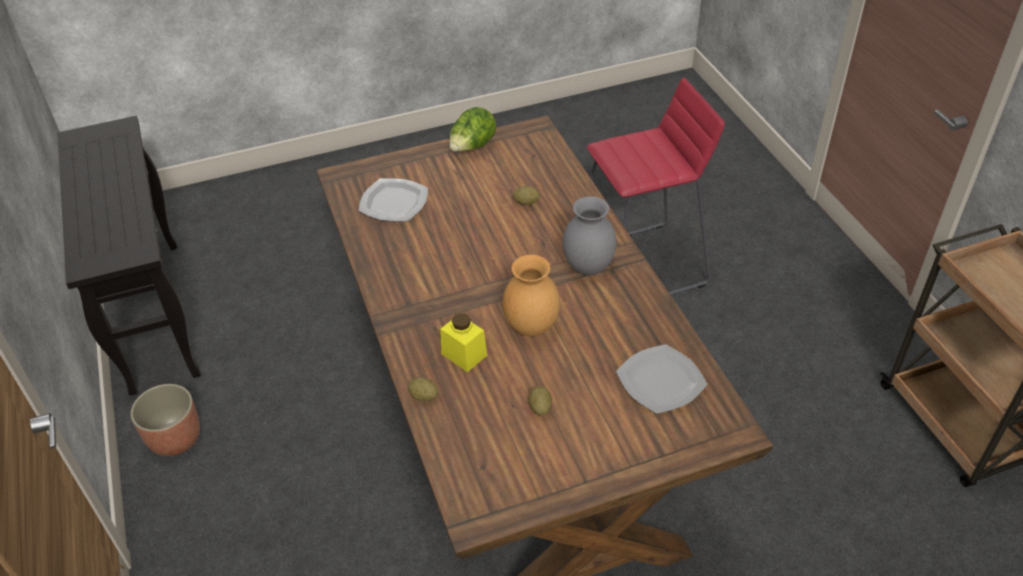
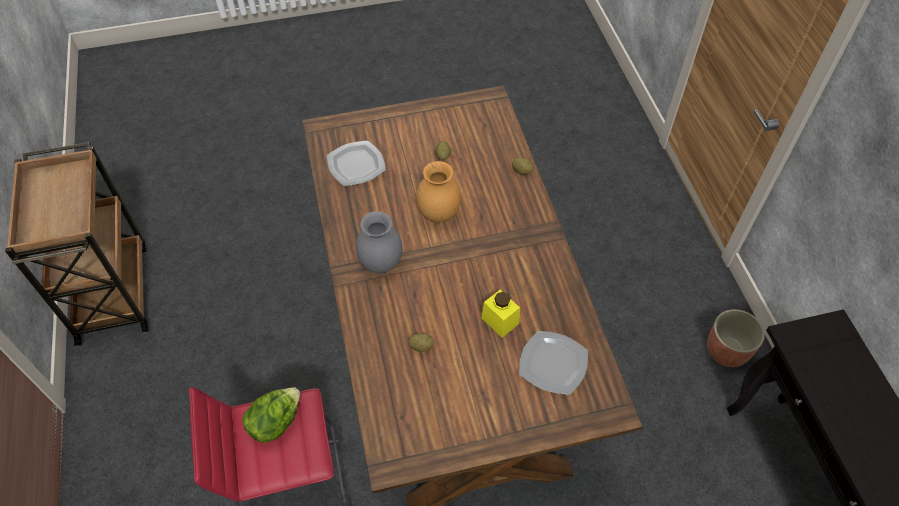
camera: 175 degrees left, 10 degrees up
(464, 354) = (492, 198): yellow jar -> yellow jar (500, 320)
(472, 147) = (468, 439): lettuce -> lettuce (275, 422)

